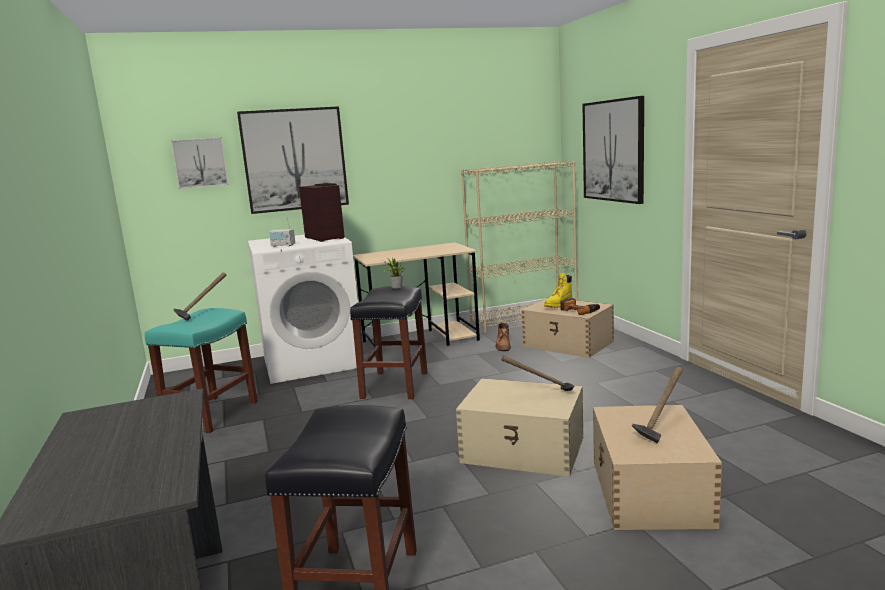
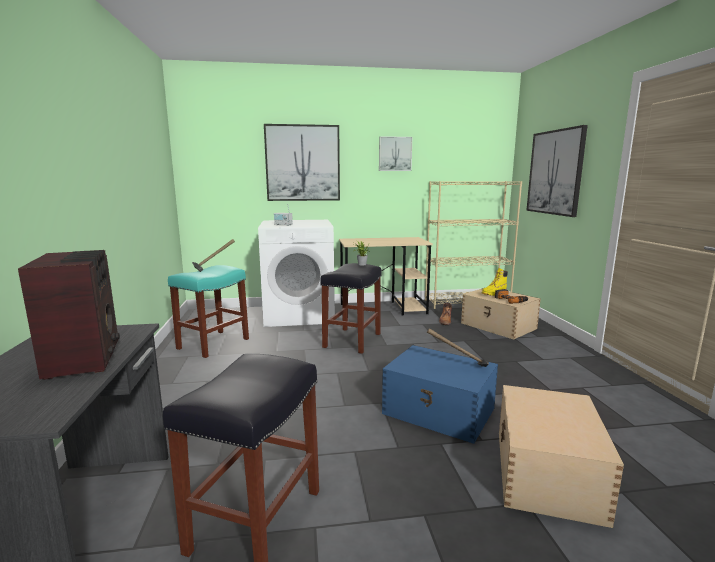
camera: 10 degrees right, 0 degrees up
(200, 162) = (234, 160): picture -> picture (395, 154)
(325, 238) = (316, 222): radio -> radio (85, 358)
(524, 450) = (439, 411): beige storage box -> blue storage box
(659, 429) = (563, 416): hammer -> none

